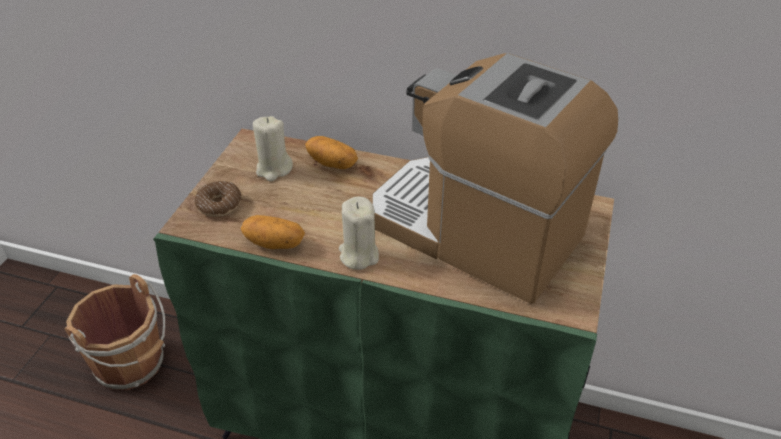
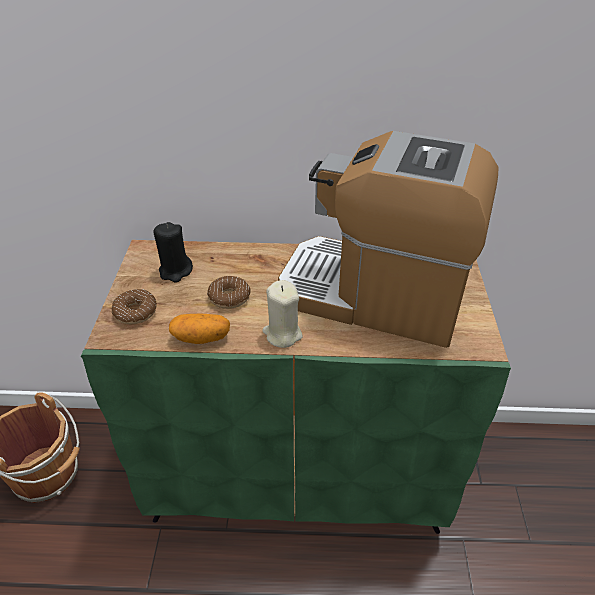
camera: 15 degrees left, 0 degrees up
(273, 169) = (175, 271): beige candle -> black candle
(318, 207) = (229, 297): none -> donut
(332, 163) = (227, 257): potato -> none

